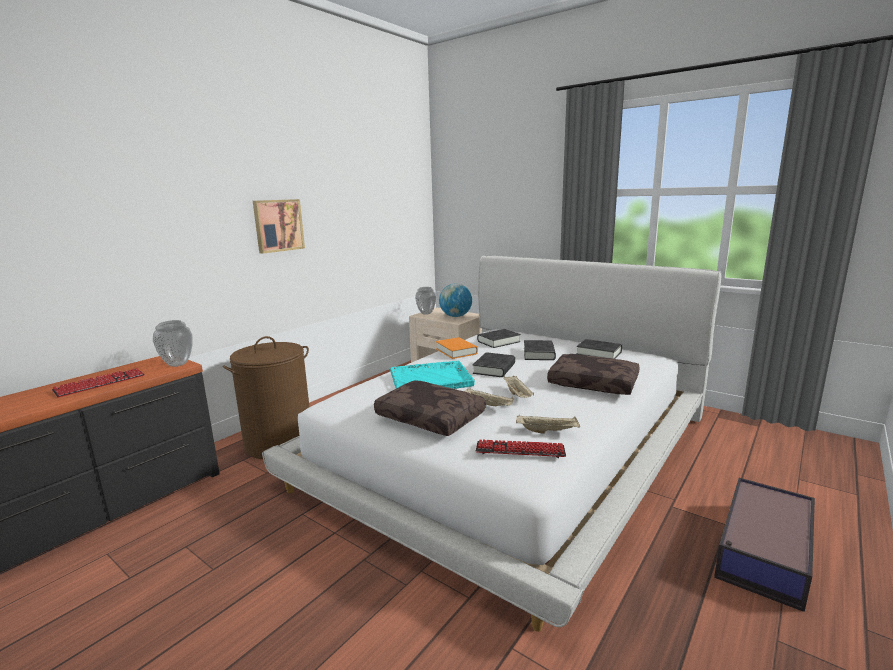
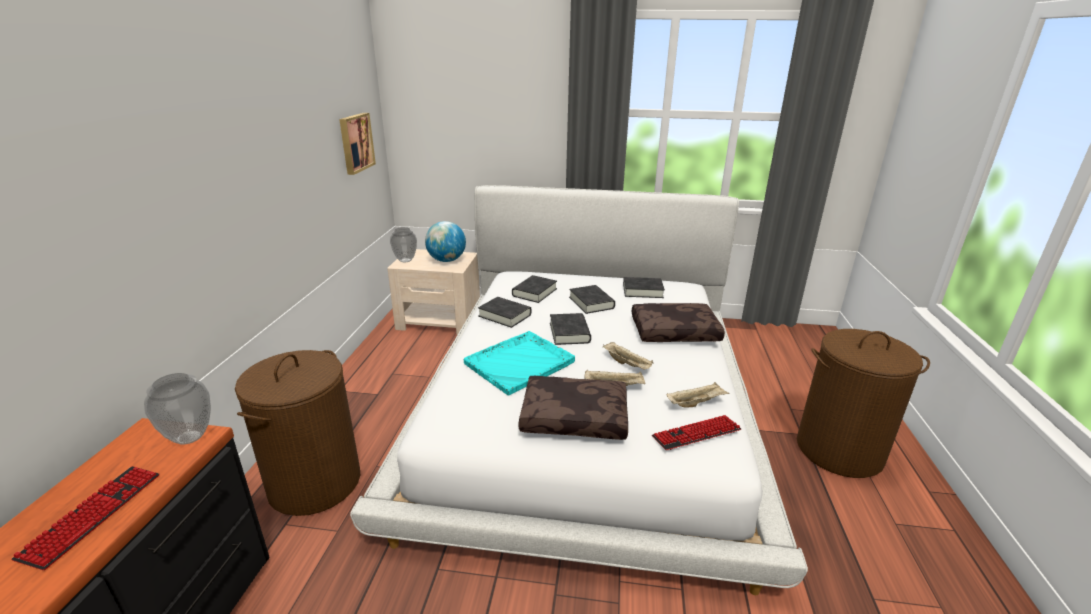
camera: 30 degrees left, 10 degrees up
(278, 225) = (235, 182): picture -> picture (355, 142)
(456, 351) = (504, 315): orange book -> black book
(763, 552) = (839, 450): storage box -> brown laundry basket

